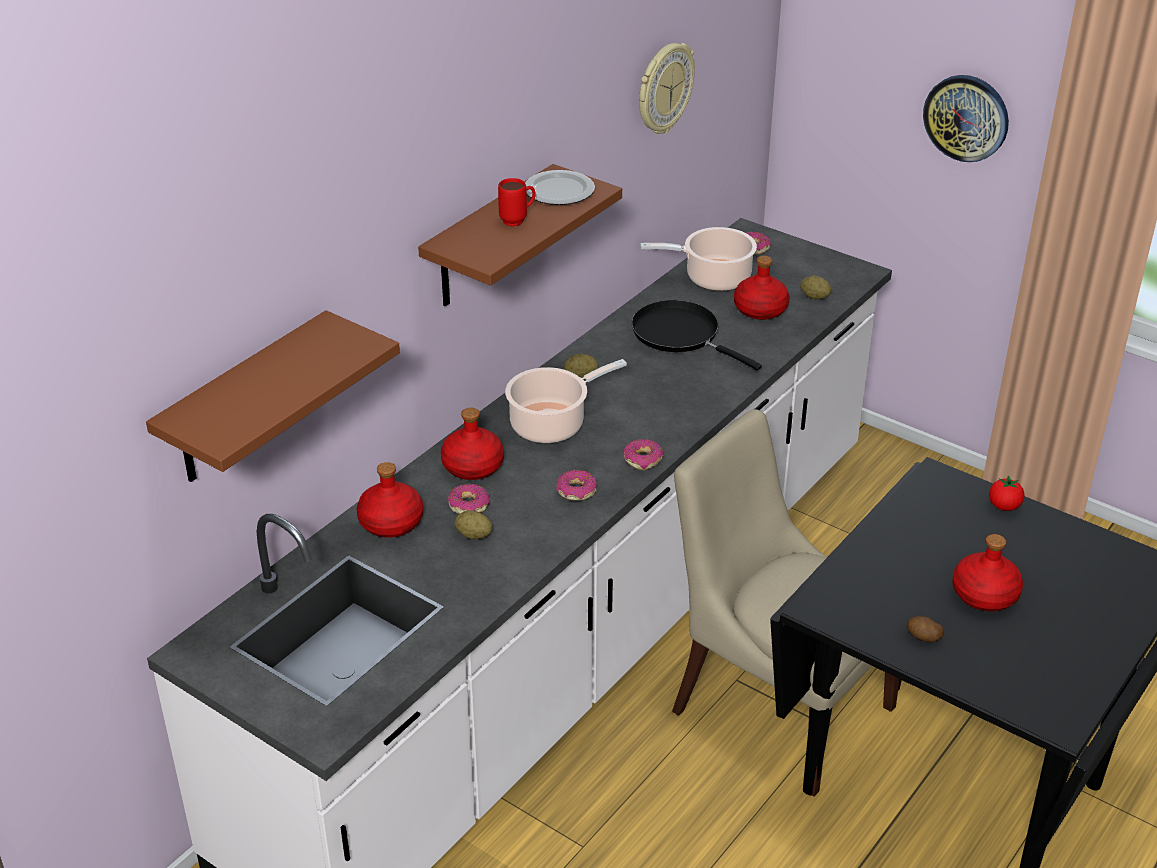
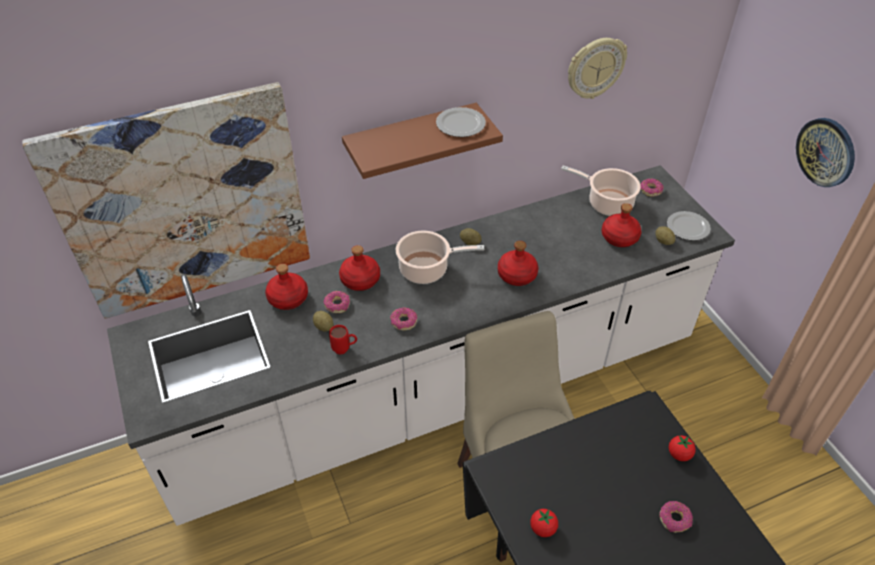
camera: 30 degrees right, 10 degrees up
(246, 401) = (185, 204): brown shelf -> picture
(518, 220) = (415, 138): red mug -> red mug (345, 349)
(643, 459) = (460, 317): donut -> donut (674, 519)
(680, 335) = (553, 236): black frying pan -> none
(828, 274) = (687, 227): none -> plate
(923, 637) = (543, 528): potato -> tomato
(985, 594) = (611, 517): red bottle -> red bottle (517, 275)

